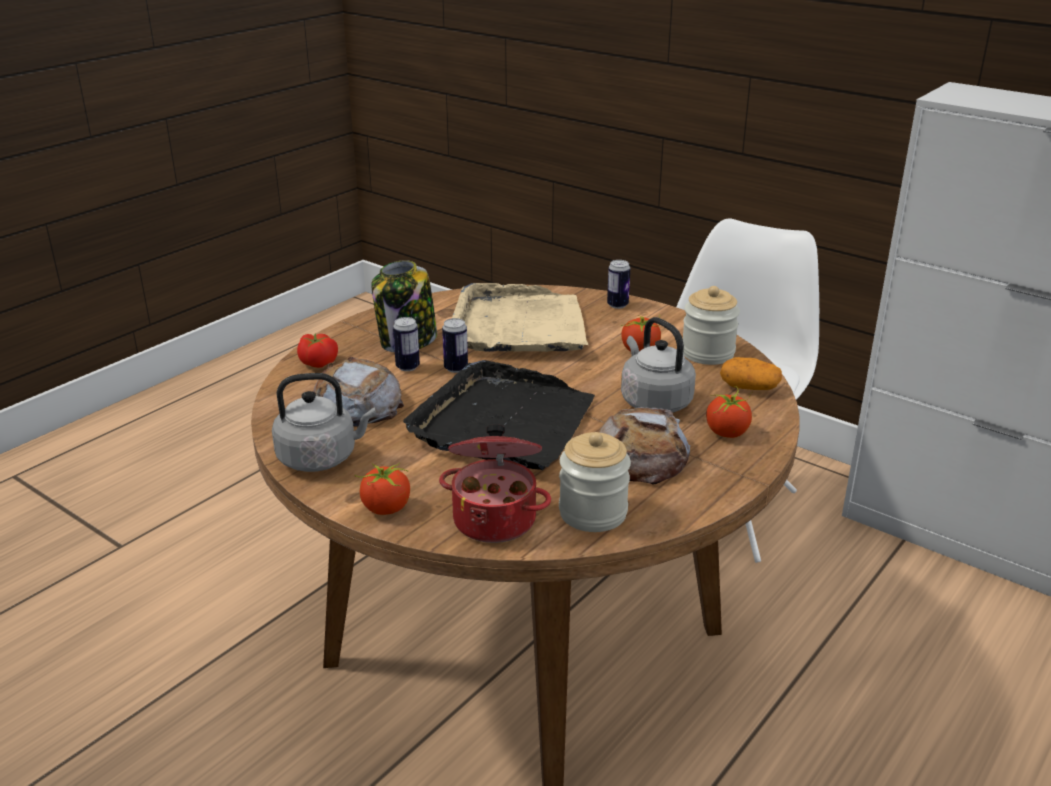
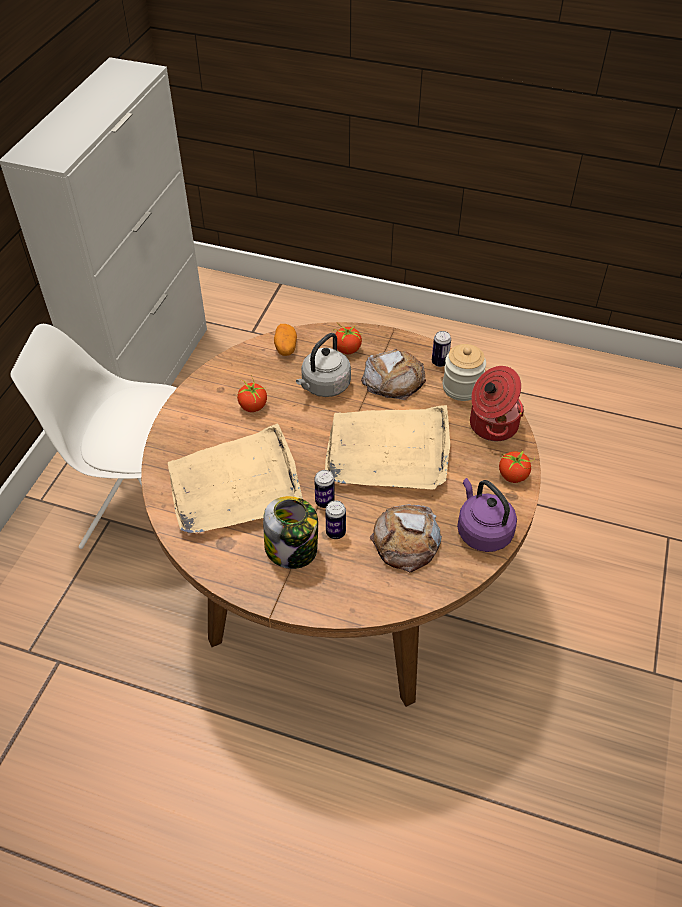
camera: 110 degrees left, 20 degrees up
(319, 362) = (354, 596): tomato -> none
(321, 458) = (482, 531): grey kettle -> purple kettle
(503, 423) = (388, 451): black tray -> beige tray
(617, 305) = (174, 435): can -> can (439, 362)
(707, 353) = (242, 372): jar -> none

